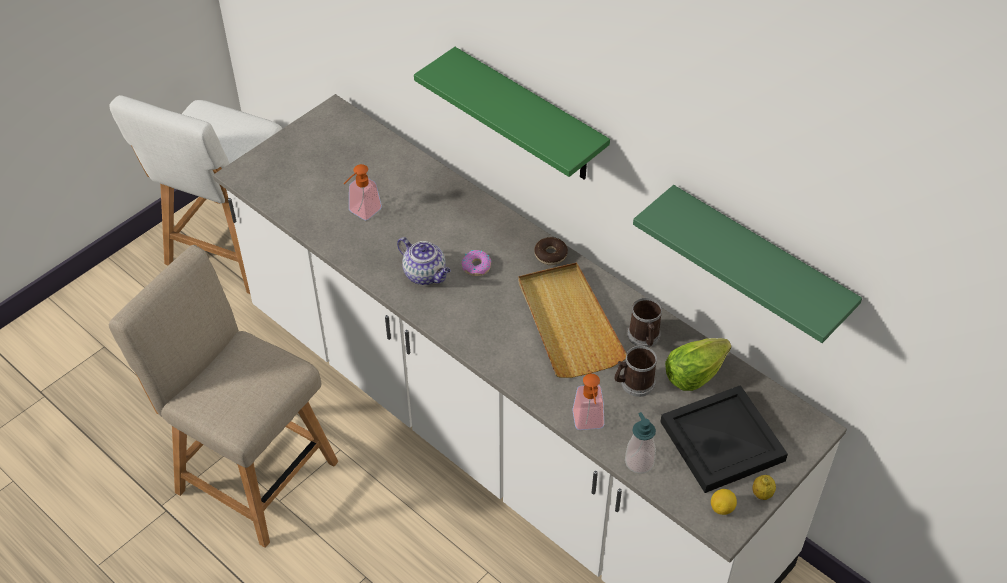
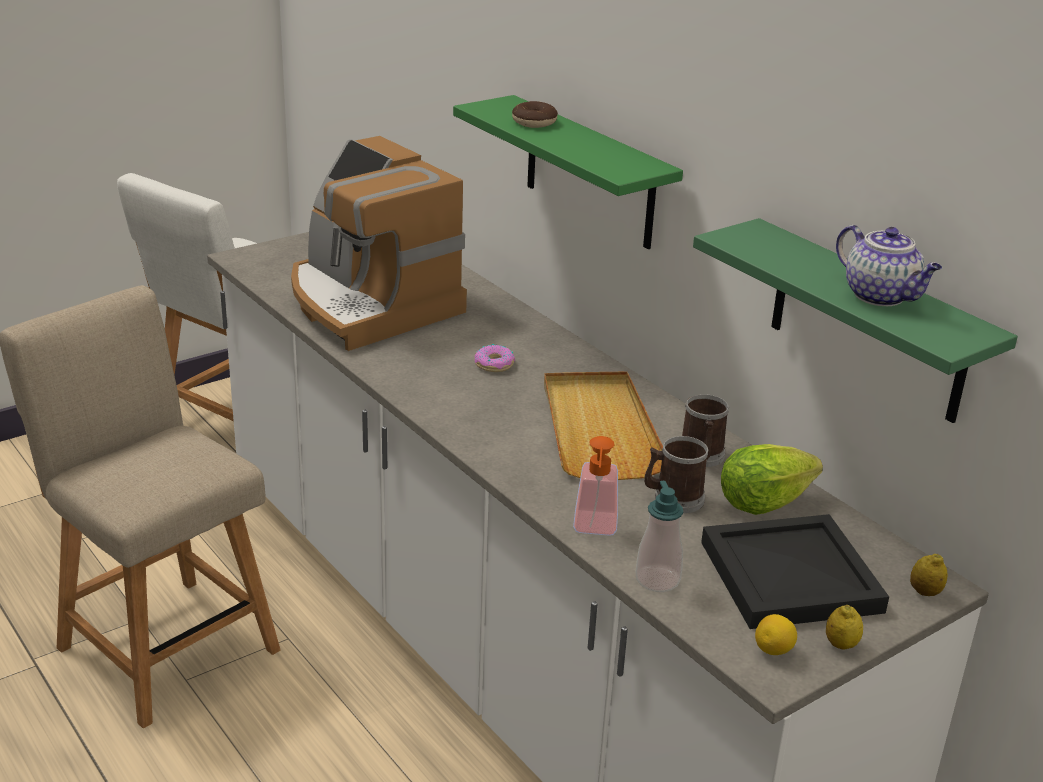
camera: 10 degrees right, 20 degrees down
(361, 213) = (368, 304): soap dispenser -> coffee machine
(426, 274) = (425, 363): teapot -> teapot (881, 296)
(550, 255) = (596, 367): donut -> donut (534, 122)
(807, 437) = (925, 592): none -> lemon

